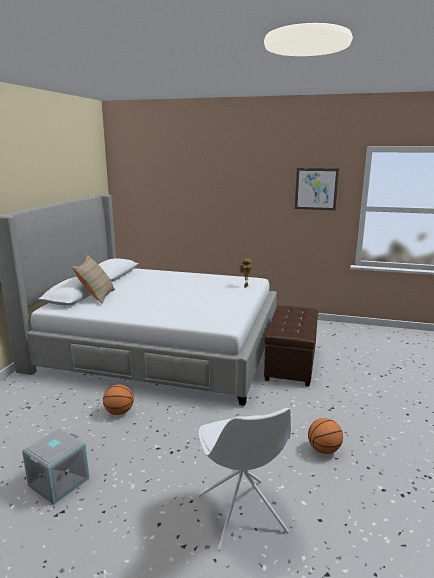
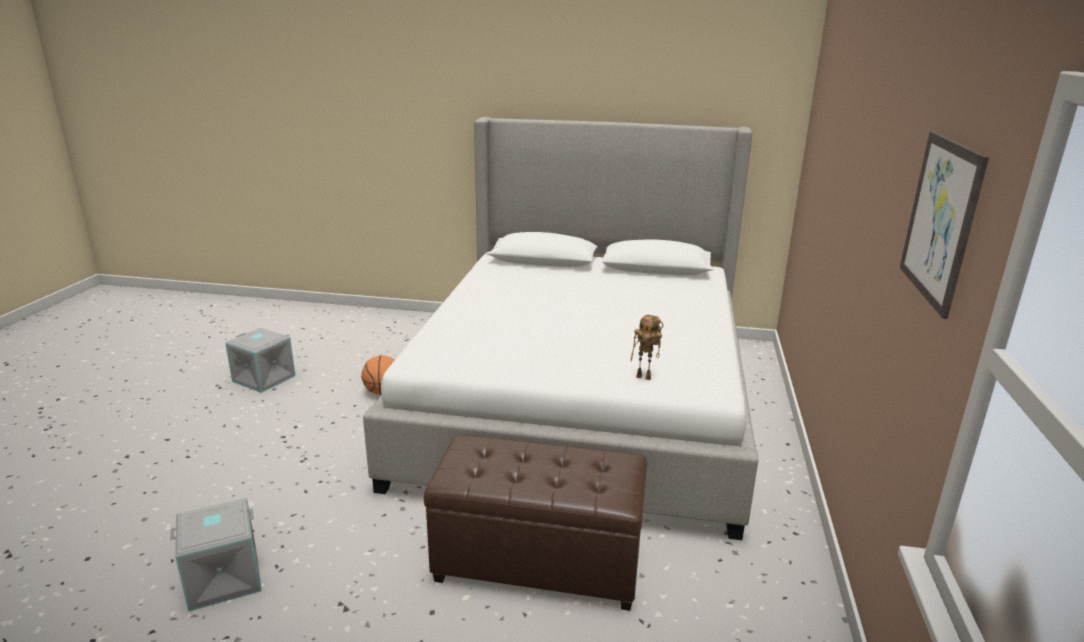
camera: 85 degrees right, 5 degrees up
(96, 296) = (545, 270): beige pillow -> none
(241, 515) = (142, 493): white chair -> none
(324, 450) = (223, 579): basketball -> grey storage box

